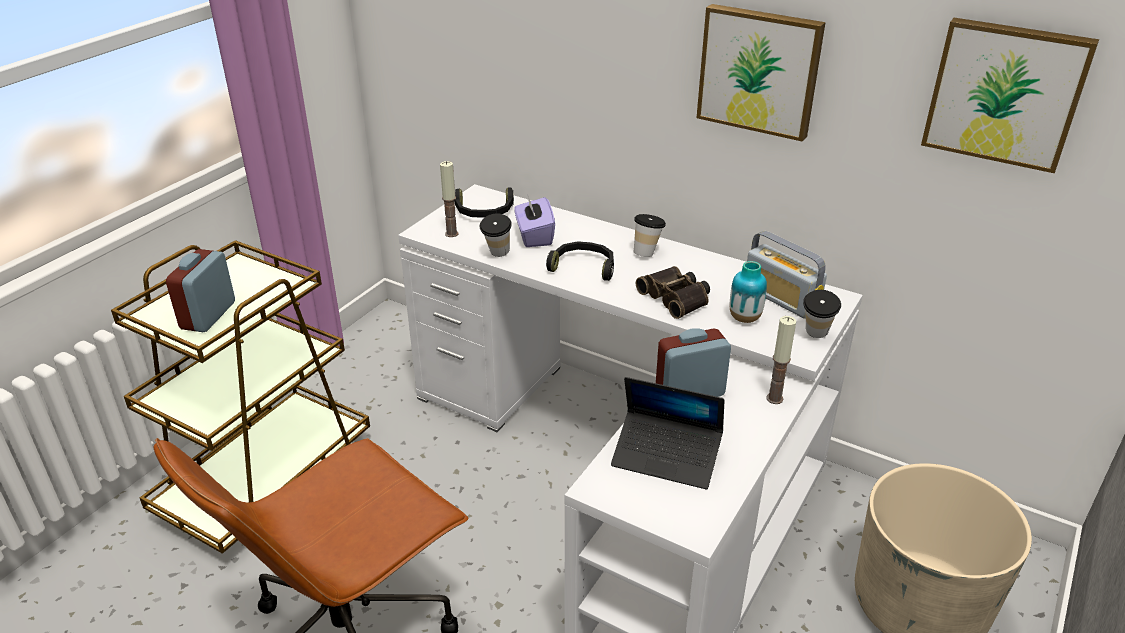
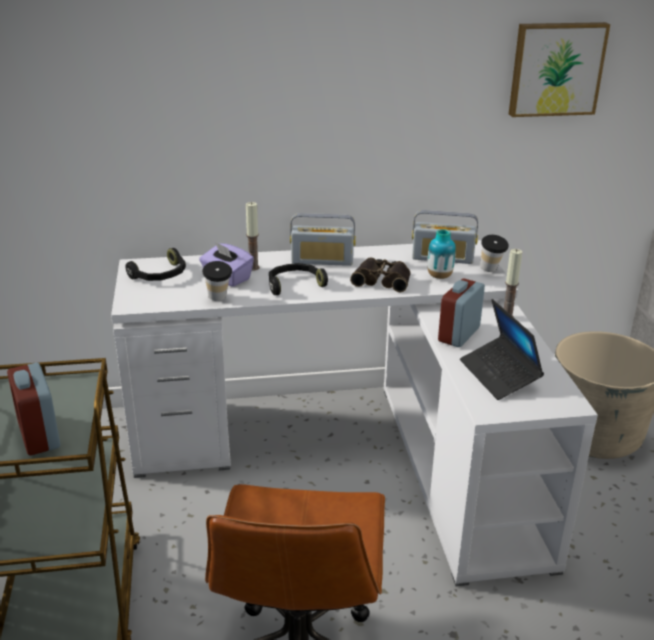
camera: 40 degrees left, 5 degrees down
(451, 234) = (157, 298): candle -> candle (253, 267)
(647, 252) = (322, 260): cup -> radio
(666, 457) = (499, 375): laptop -> laptop turned 90 degrees clockwise
(759, 70) = (385, 90): picture -> none

